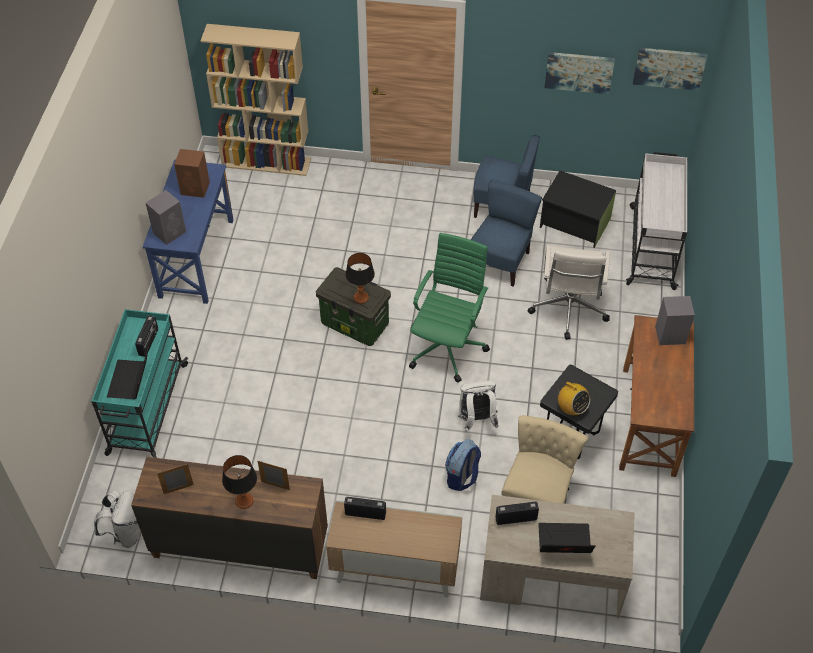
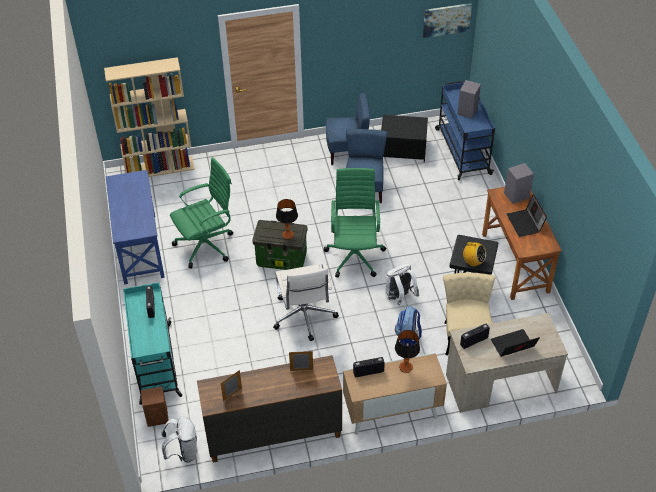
camera: 20 degrees left, 5 degrees down
(131, 381) = (152, 337): laptop -> laptop (525, 223)
(170, 232) = (129, 226): grey speaker -> grey speaker (467, 111)
(196, 188) = (133, 192): brown speaker -> brown speaker (158, 417)
(244, 501) = (284, 387): table lamp -> table lamp (405, 367)
(275, 278) = (206, 245): none -> green office chair
(568, 309) = (426, 207): white office chair -> white office chair (304, 317)
(579, 72) = (384, 38): picture -> none
(651, 246) = (462, 151): white cart -> blue cart

